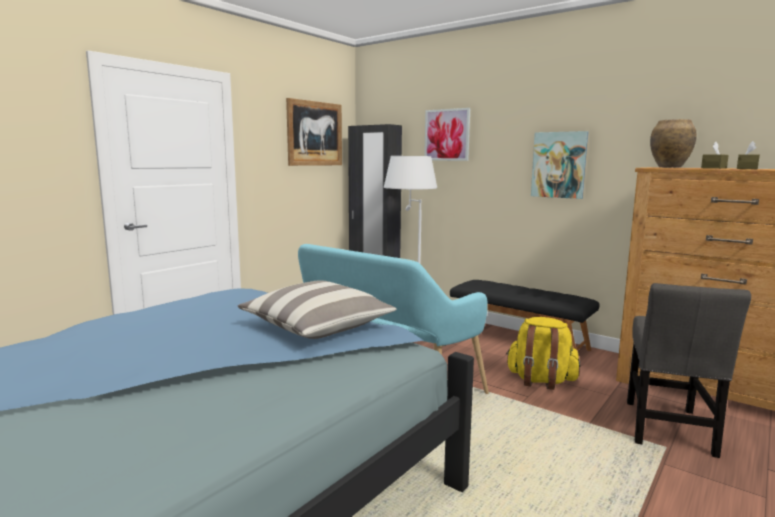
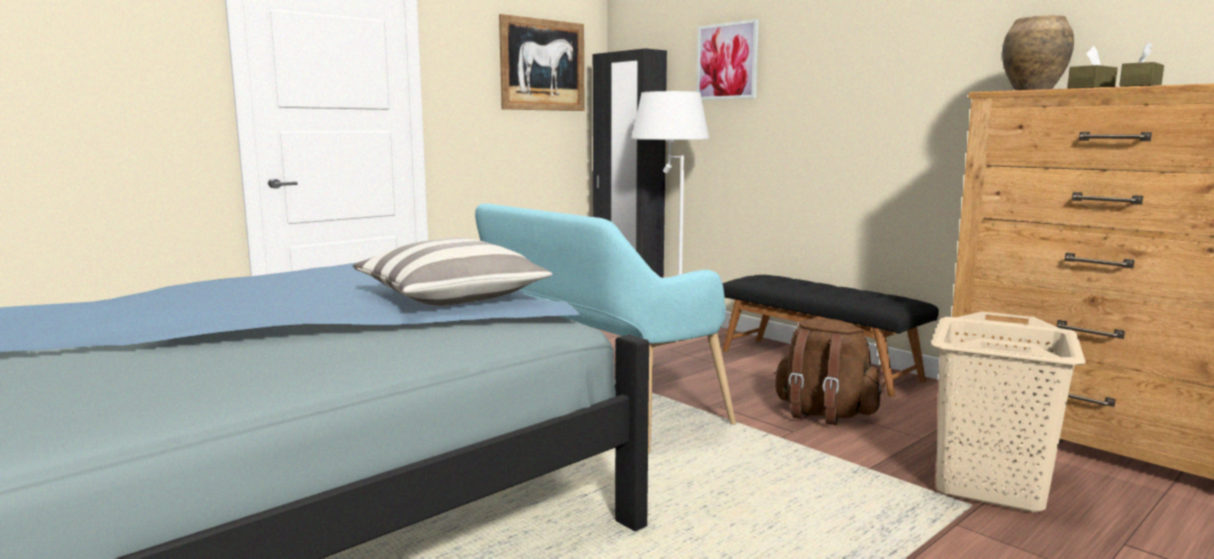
camera: 10 degrees right, 0 degrees up
(540, 381) = (823, 414): yellow backpack -> brown backpack
(559, 165) = (882, 98): picture -> none
(668, 430) = (988, 485): grey chair -> beige laundry basket

